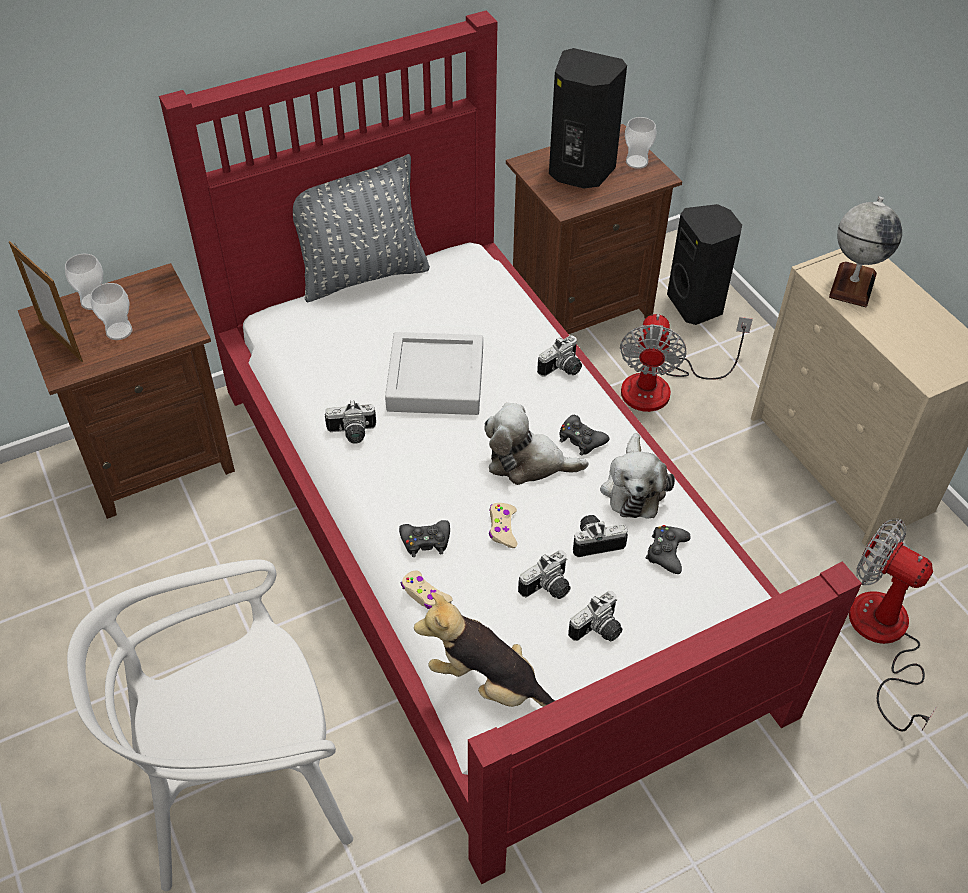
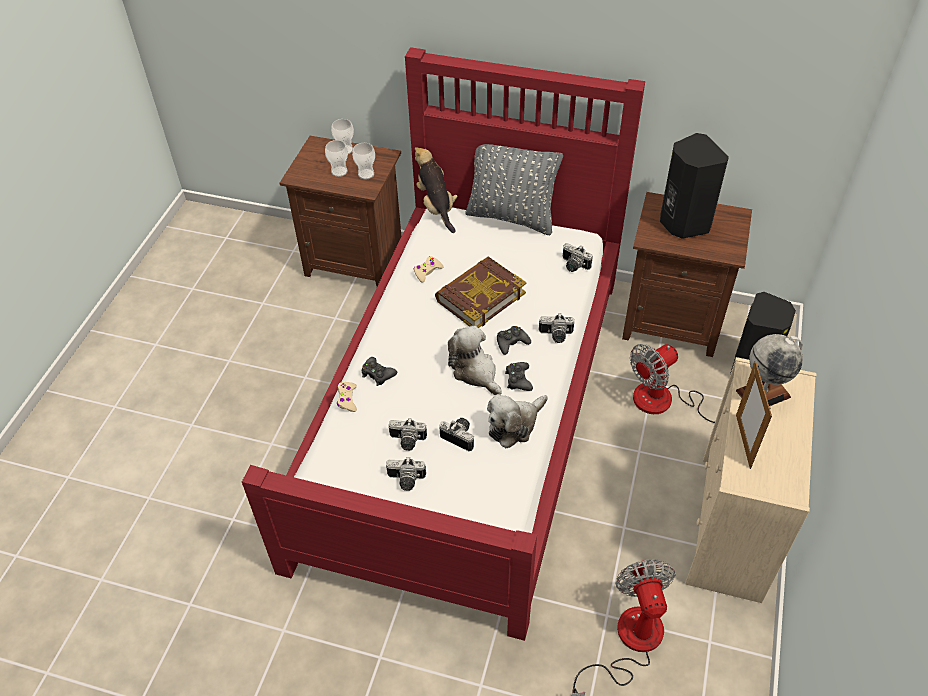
camera: 45 degrees right, 0 degrees up
(61, 341) = (310, 161): picture frame -> picture frame (743, 441)
(242, 787) = (229, 443): white chair -> none
(352, 433) = (406, 296): camera -> camera (573, 266)
(435, 380) = (480, 297): grey tray -> book
(489, 683) = (326, 463): plush toy -> plush toy (436, 207)
(502, 528) = (421, 395): beige game controller -> beige game controller (427, 271)
(636, 162) = (729, 237): cup -> cup (366, 174)
(666, 552) = (489, 470): black game controller -> black game controller (511, 343)

